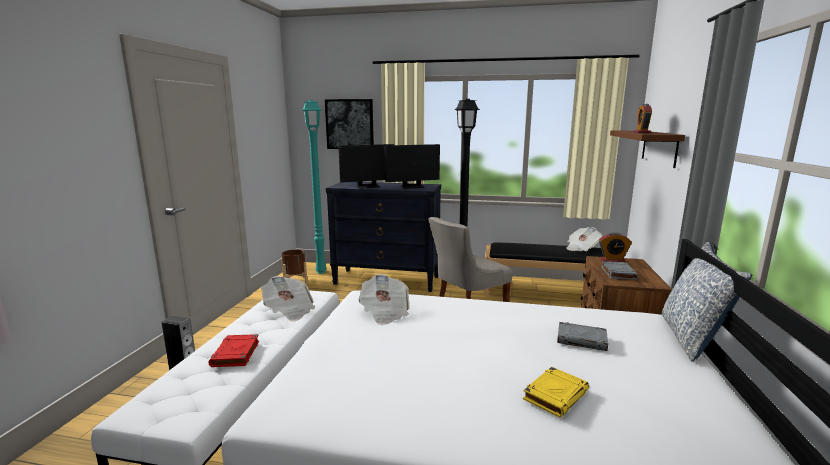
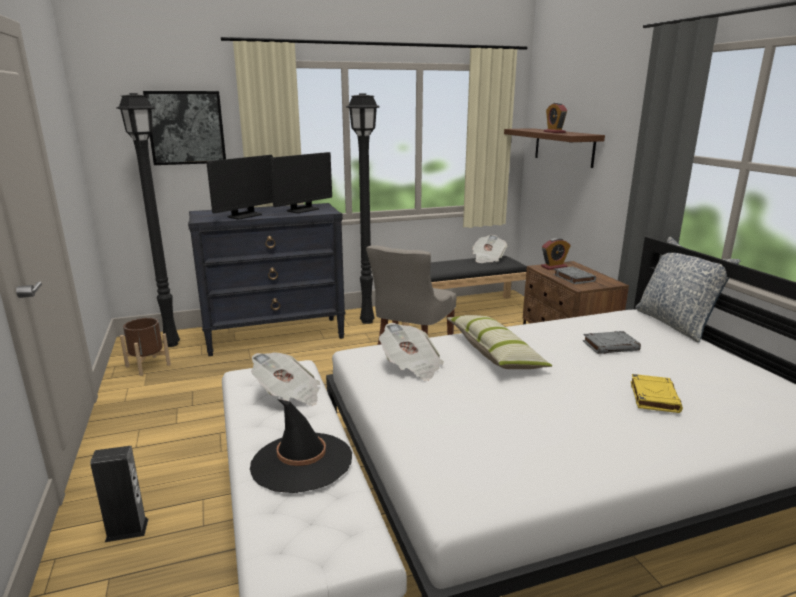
camera: 30 degrees left, 5 degrees up
(235, 354) = (301, 462): red book -> black hat
(321, 271) = (172, 343): turquoise floor lamp -> black floor lamp
(463, 319) = (494, 353): none -> pillow

